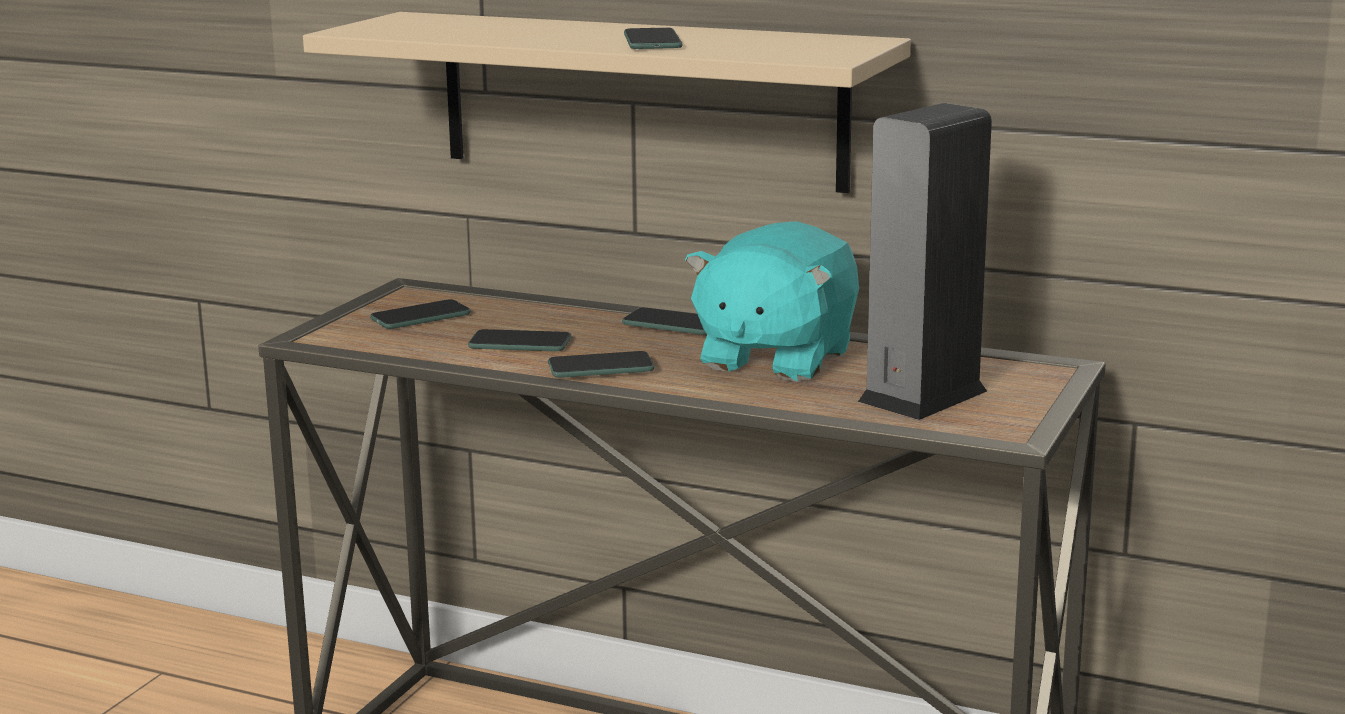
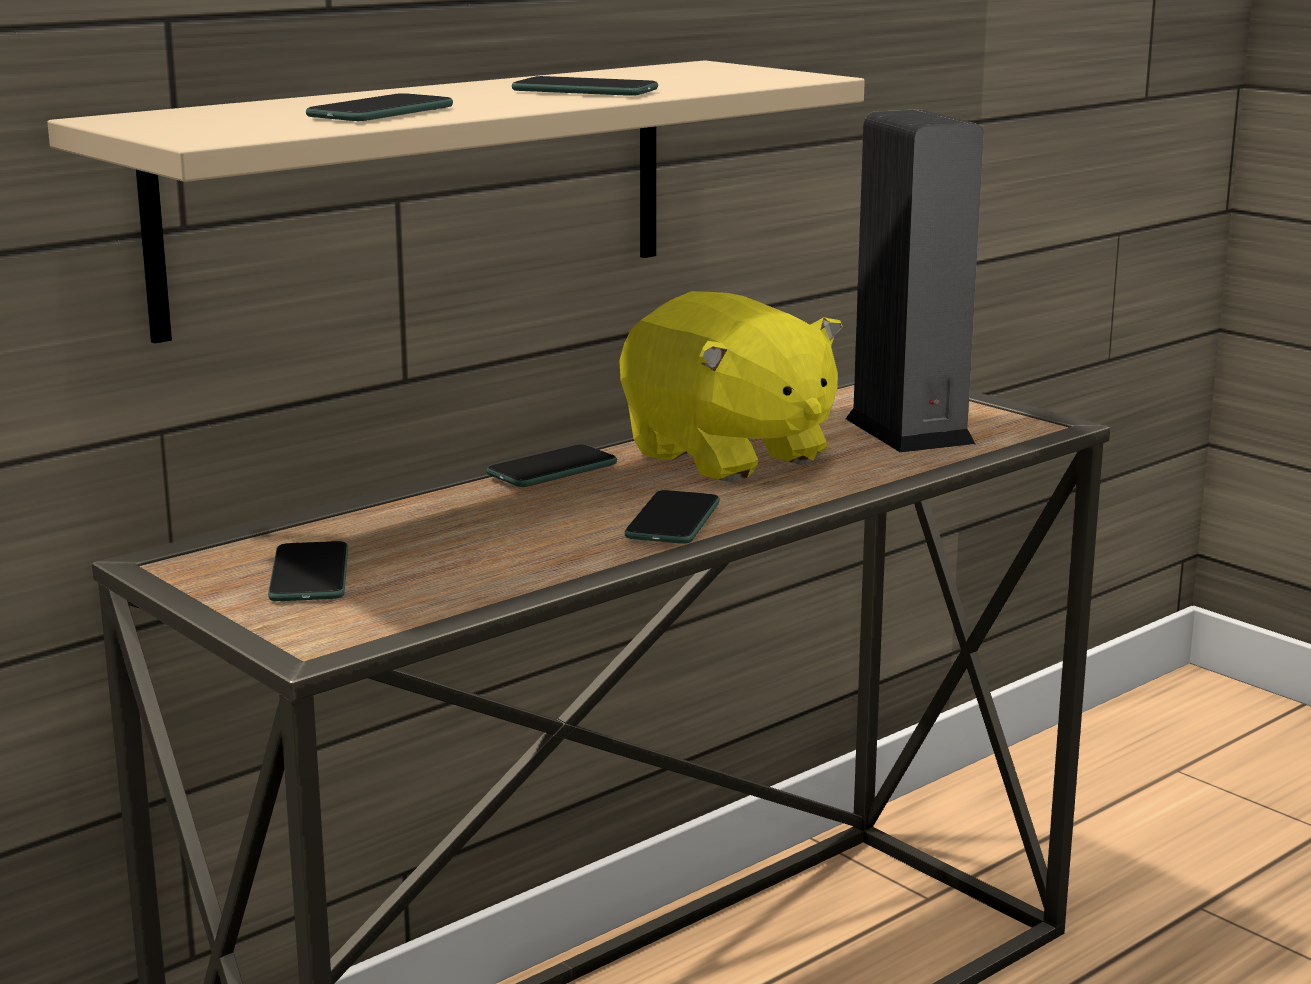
camera: 65 degrees left, 0 degrees up
(520, 343) = (512, 543): phone -> phone (381, 112)
(774, 359) = (727, 456): turquoise plush toy -> yellow plush toy

